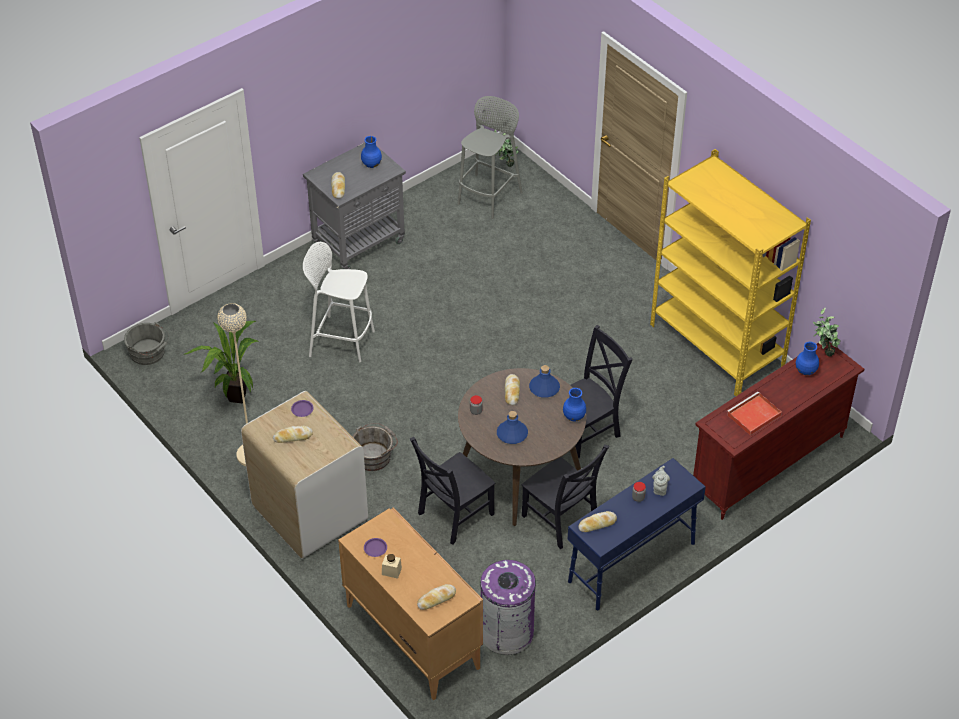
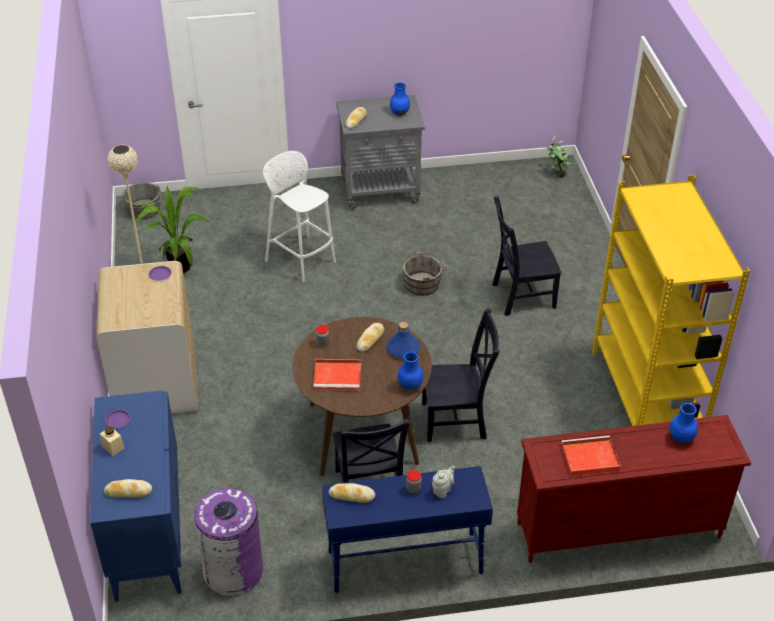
camera: 30 degrees right, 5 degrees down
(293, 437) = (131, 293): bread -> none
(374, 455) = (250, 361): grey bucket -> grey bucket (424, 284)
(412, 636) = (148, 532): brown cabinet -> blue cabinet
(453, 515) = (274, 441): black chair -> black chair (520, 296)
(488, 196) = (522, 194): grey stool -> none
(512, 434) = (338, 376): blue bottle -> red tray
(823, 352) = (714, 427): potted plant -> none

